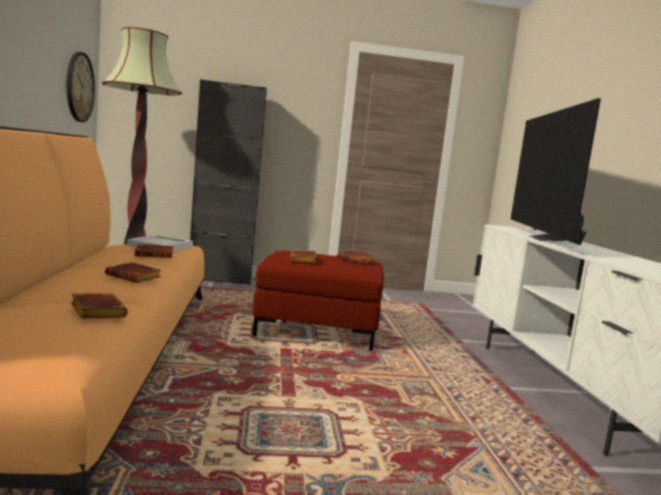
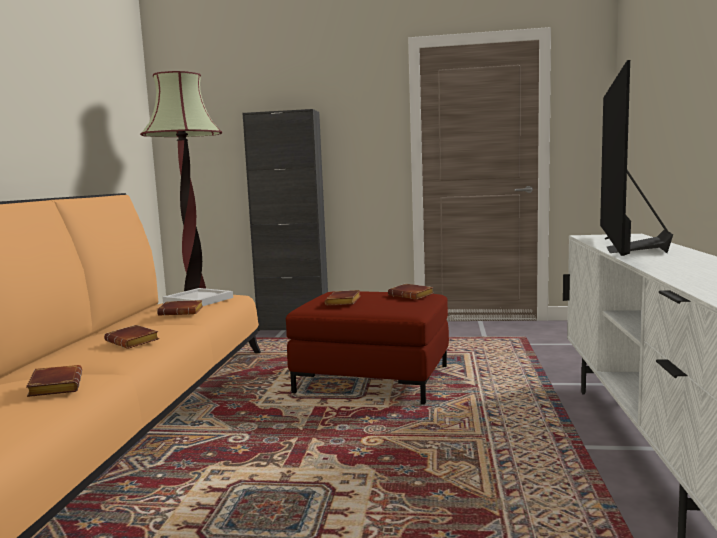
camera: 15 degrees right, 0 degrees up
(79, 87) = (123, 142): wall clock -> none

